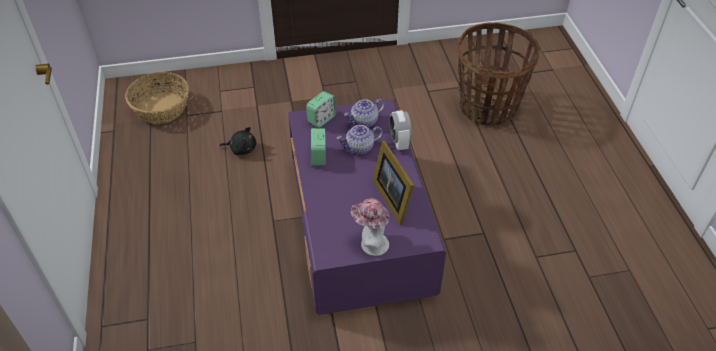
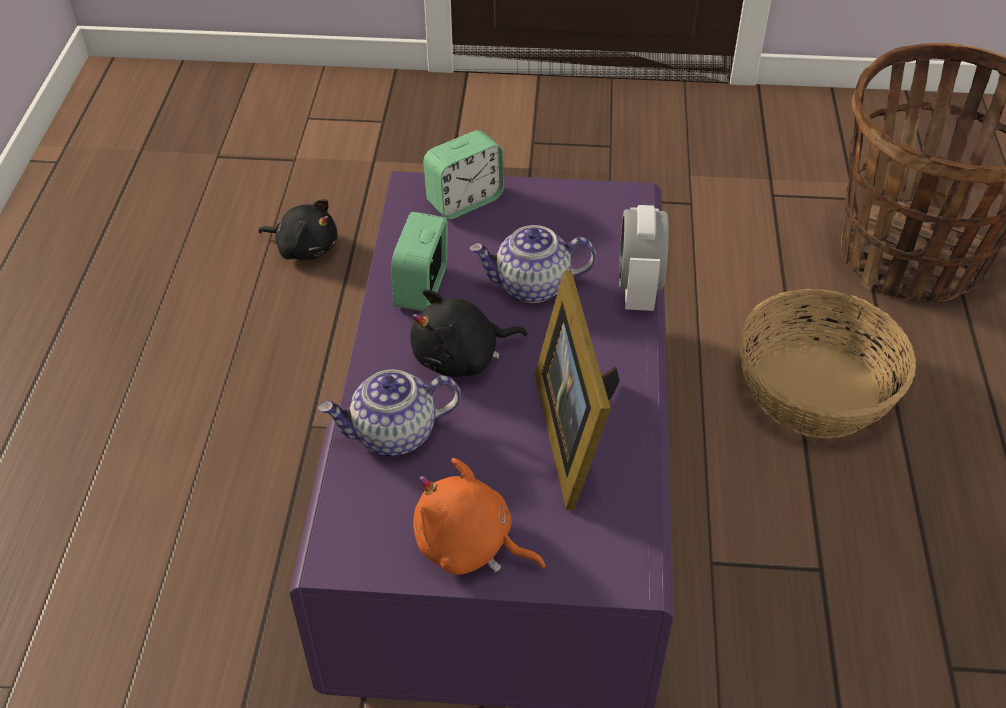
camera: 15 degrees right, 0 degrees up
(161, 108) = (173, 132): basket -> basket (813, 389)
(343, 179) = (461, 357): none -> black plush toy
(364, 122) = (566, 226): teapot -> teapot (393, 434)
(371, 244) = (469, 546): hat -> orange plush toy

